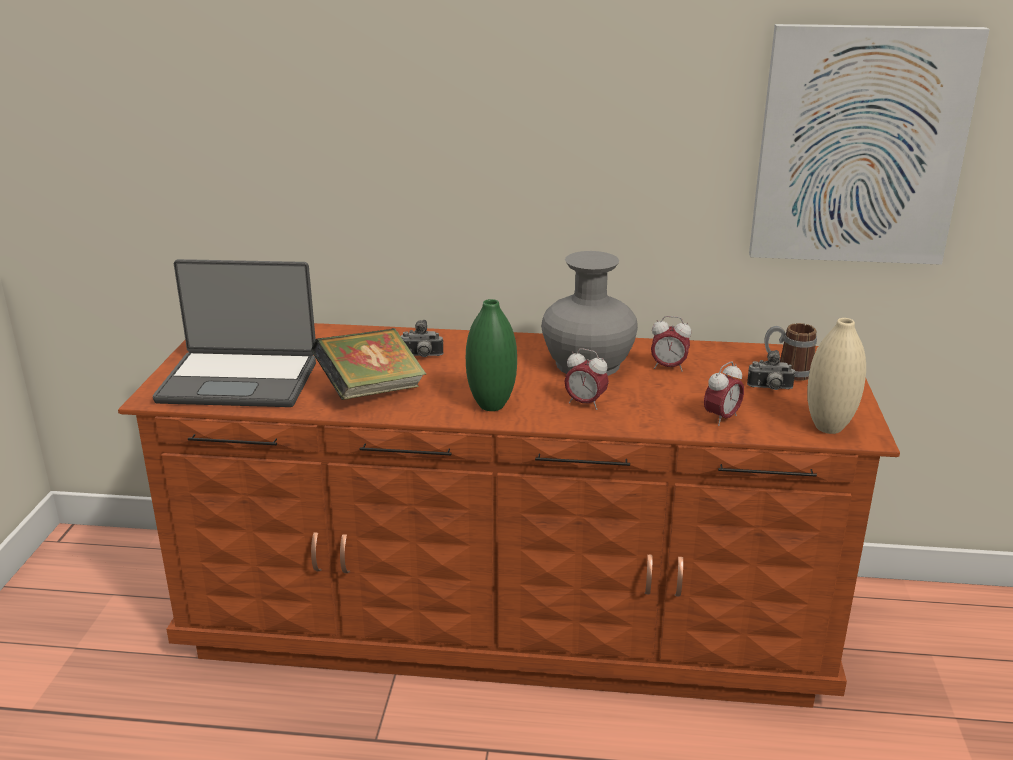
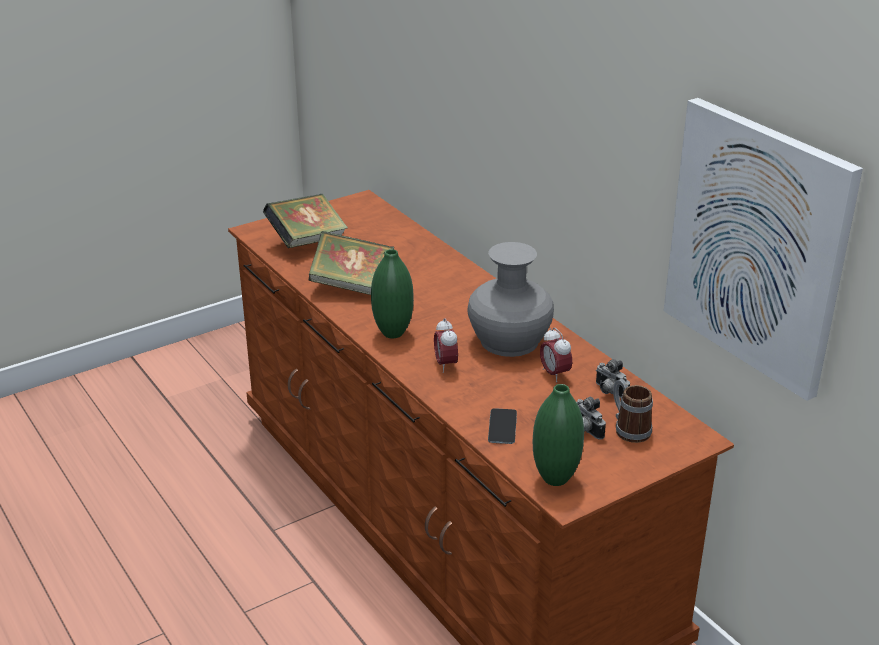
camera: 50 degrees right, 5 degrees up
(240, 380) = (307, 241): laptop -> book
(422, 356) = (425, 279): camera -> camera (609, 392)
(721, 418) = (502, 426): alarm clock -> phone
(828, 427) = (555, 478): beige vase -> green vase

